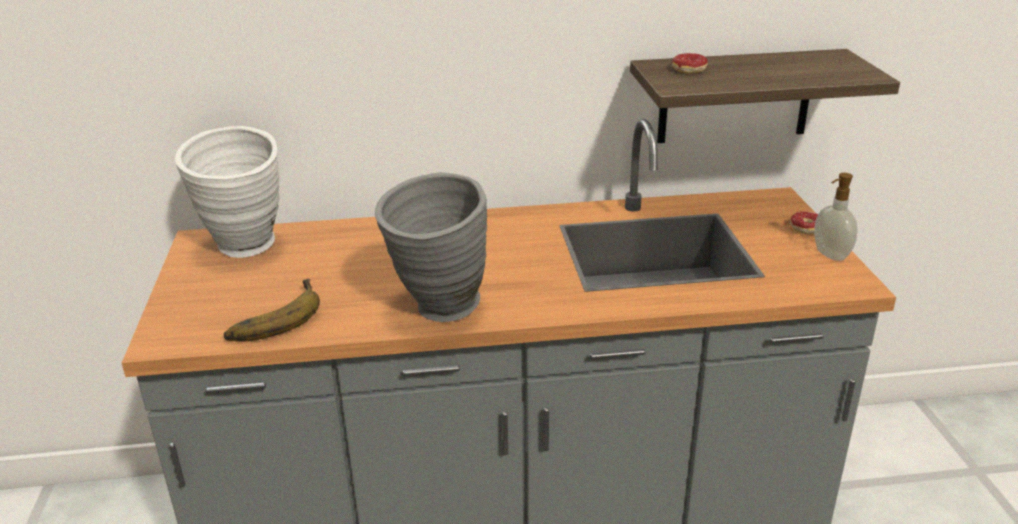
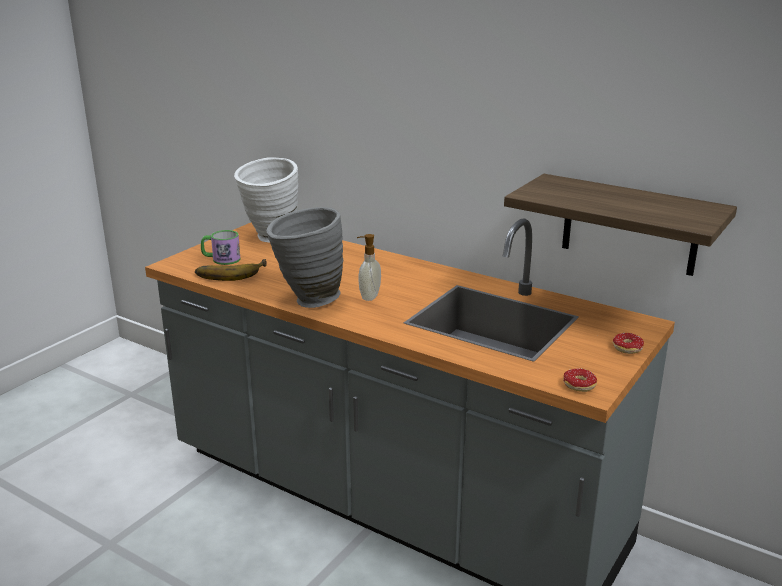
camera: 40 degrees right, 5 degrees down
(225, 304) = (221, 259): none -> mug
(690, 72) = (563, 189): donut -> donut (576, 388)
(829, 255) = (610, 369): soap dispenser -> soap dispenser (369, 296)

